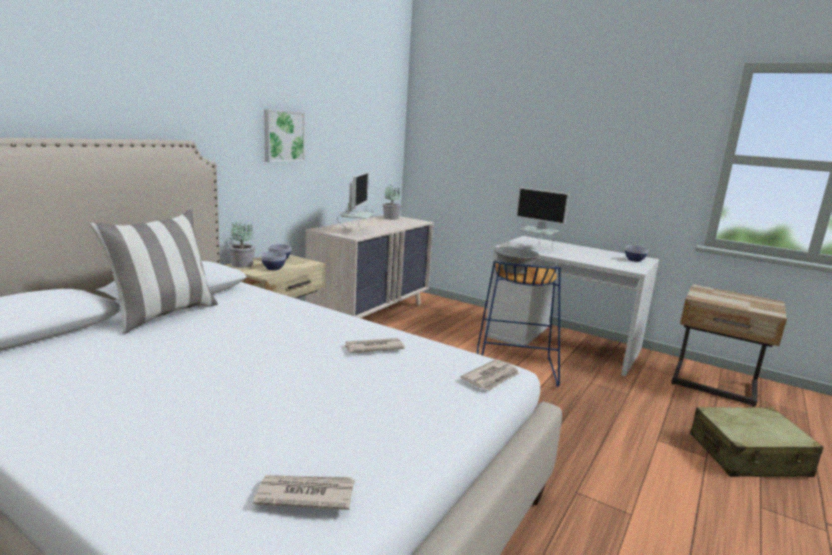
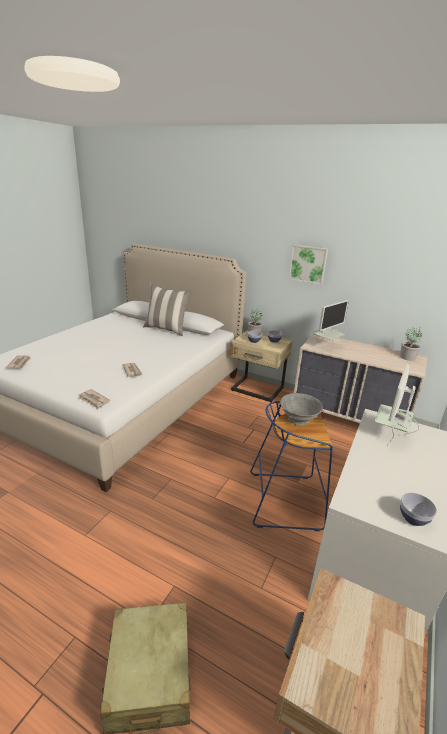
camera: 85 degrees right, 10 degrees up
(356, 232) = (326, 346): monitor -> monitor turned 45 degrees counterclockwise

